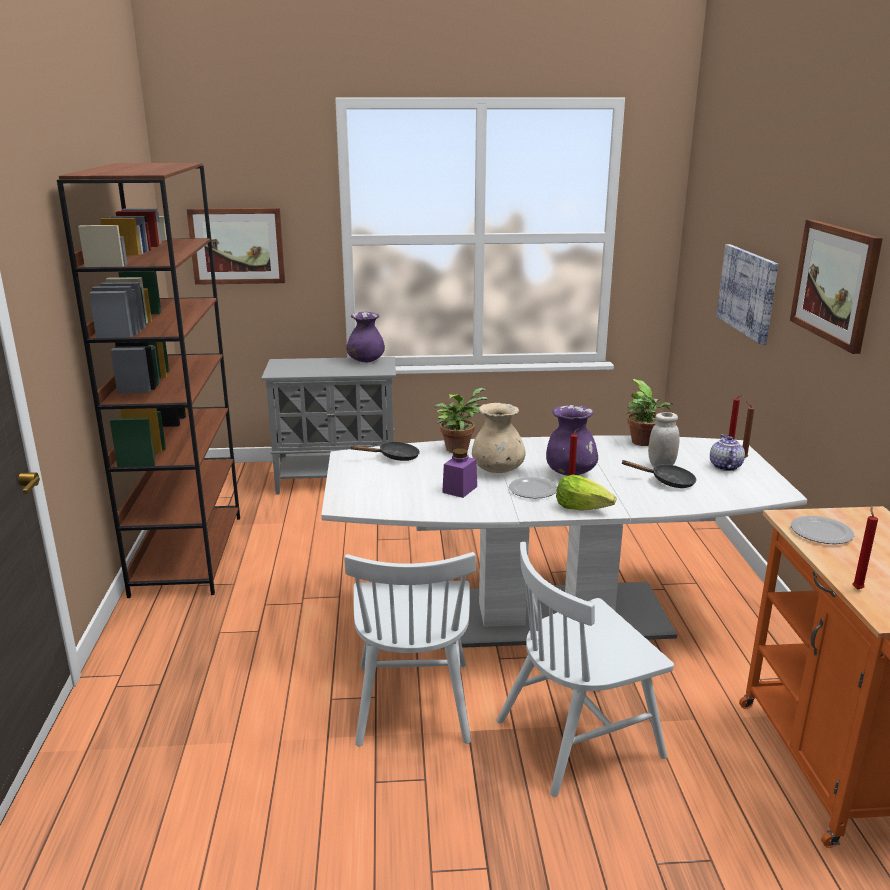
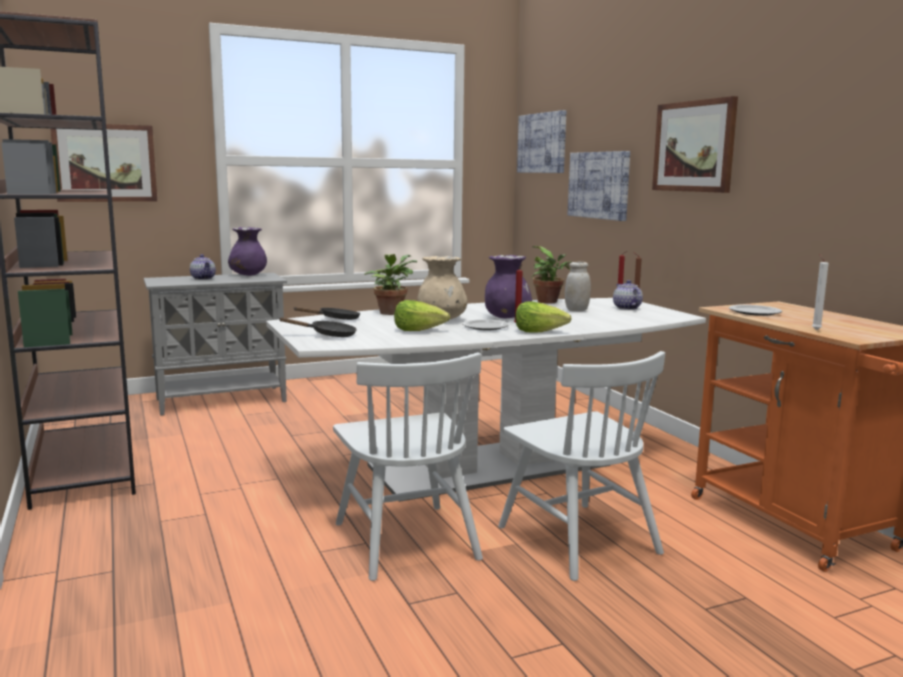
camera: 20 degrees left, 10 degrees down
(320, 365) = (204, 278): none -> teapot
(459, 489) = (419, 330): purple jar -> lettuce
(579, 737) = (578, 539): white chair -> white chair turned 75 degrees counterclockwise
(667, 481) = (592, 316): black frying pan -> black frying pan (328, 335)
(705, 220) = (542, 143): none -> picture
(857, 588) = (815, 330): red candle -> white candle

